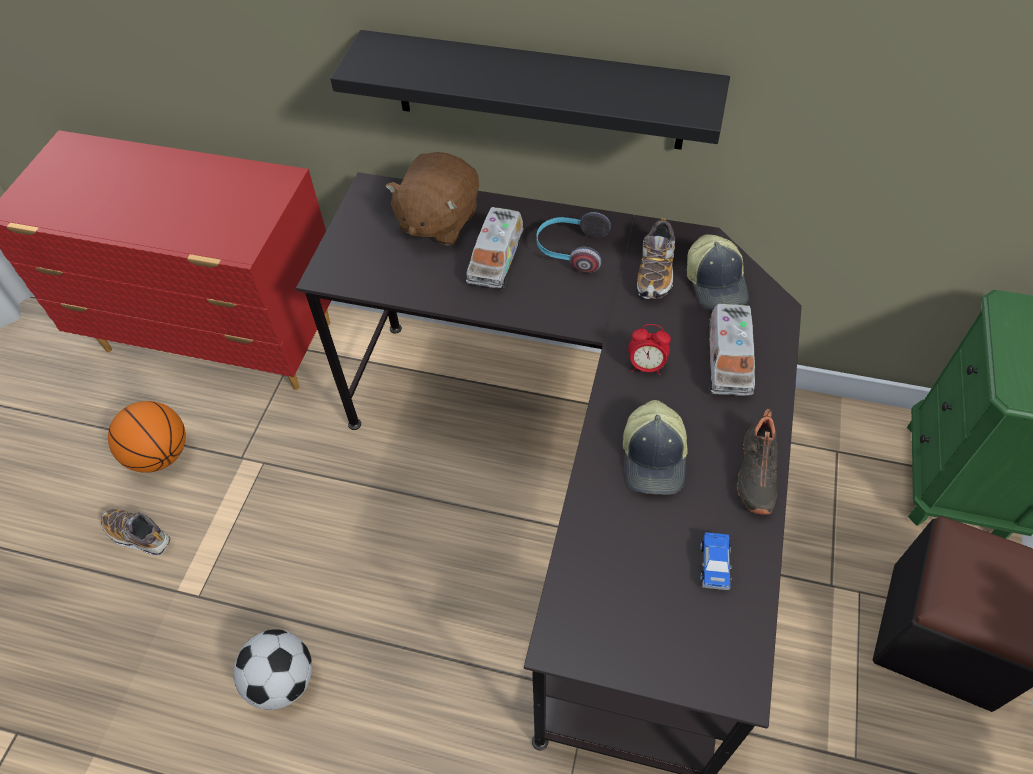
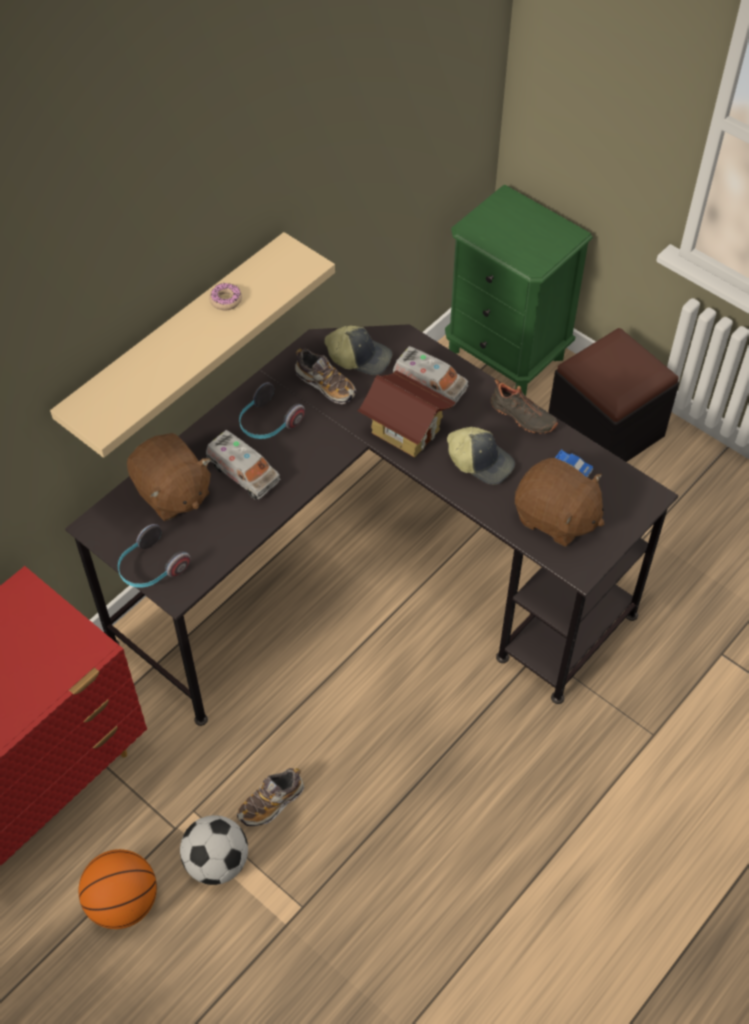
camera: 65 degrees left, 0 degrees up
(139, 536) = (206, 944): shoe -> shoe (271, 803)
(282, 680) = (418, 860): football -> football (216, 862)
(343, 245) = (151, 568): none -> headphones
(538, 91) = (177, 342): black shelf -> beige shelf
(590, 75) = (226, 300): none -> donut
(623, 578) = (556, 518): none -> brown plush toy
(646, 366) = (405, 431): alarm clock -> toy house

